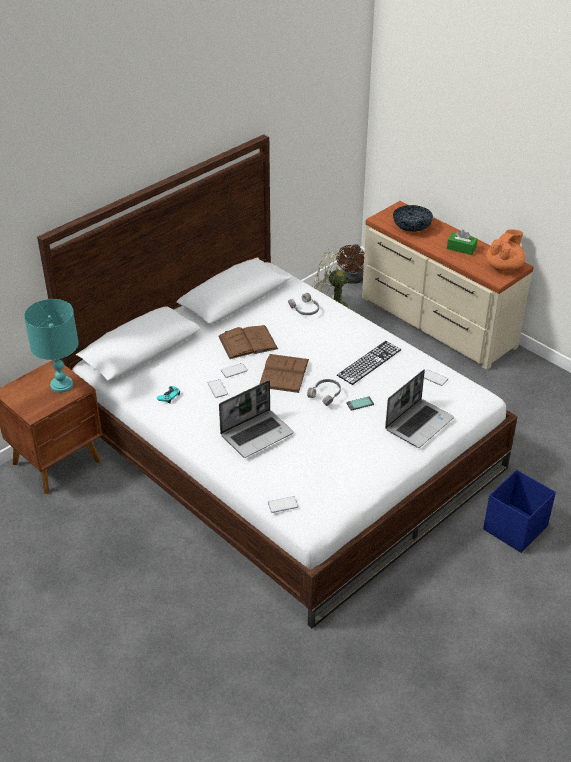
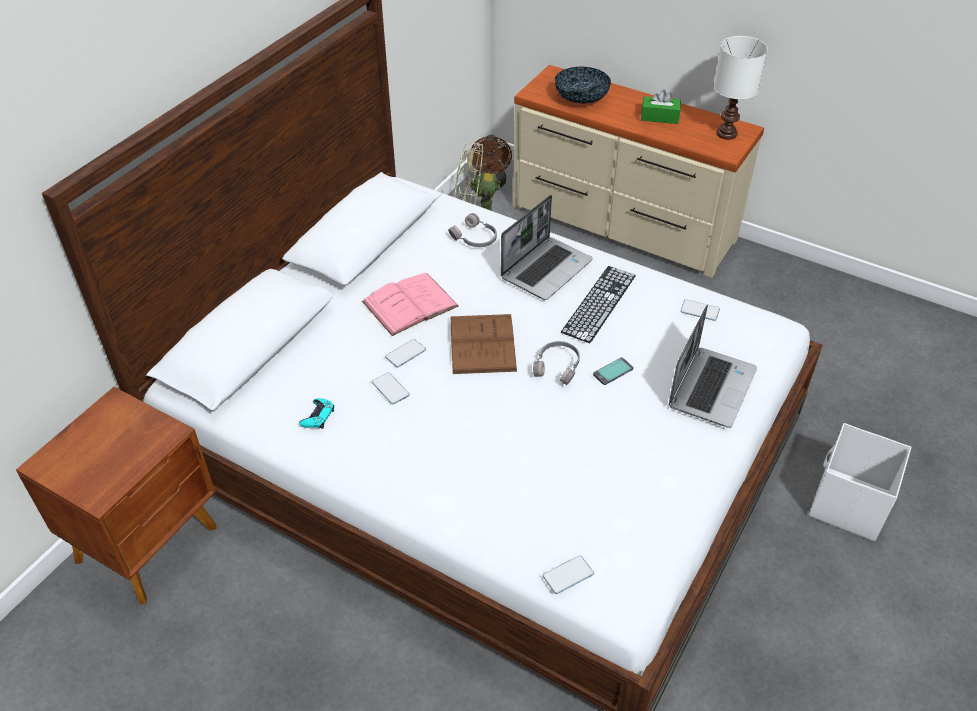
camera: 15 degrees left, 5 degrees up
(61, 385) = (135, 433): turquoise table lamp -> none
(248, 342) = (410, 304): brown book -> pink book
(257, 434) = (480, 455): laptop -> laptop (546, 269)
(504, 267) = (727, 133): orange teapot -> white table lamp
(514, 528) = (848, 504): blue storage box -> white storage box

